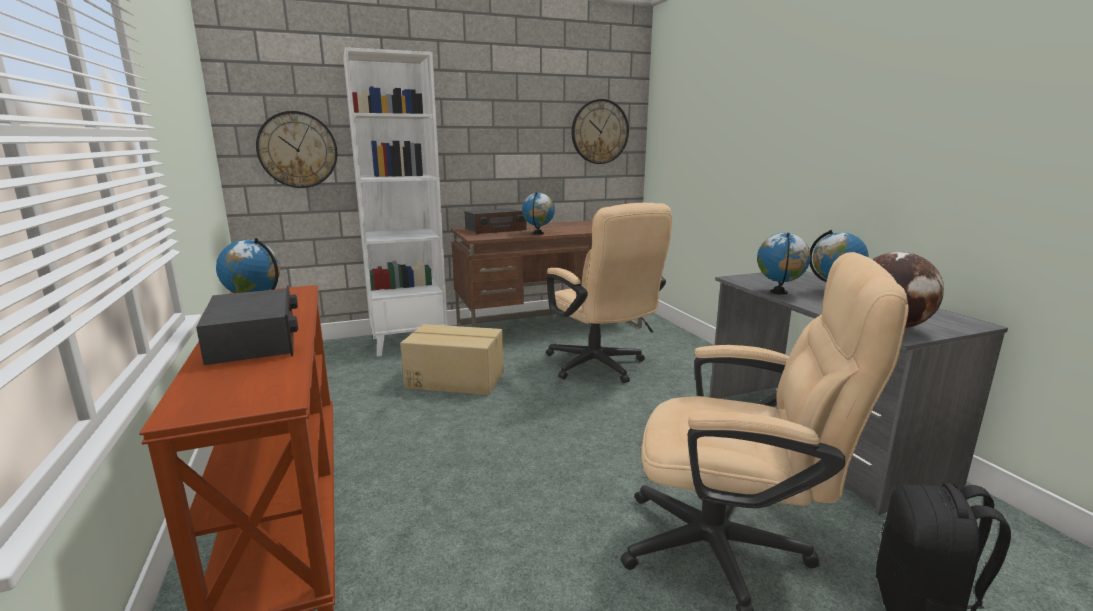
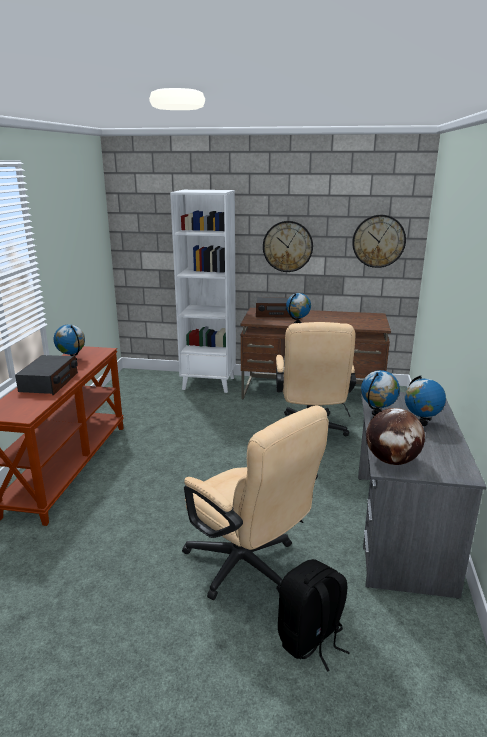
camera: 30 degrees right, 5 degrees up
(297, 150) = (154, 248): wall clock -> wall clock (287, 246)
(455, 379) = (210, 417): cardboard box -> none

